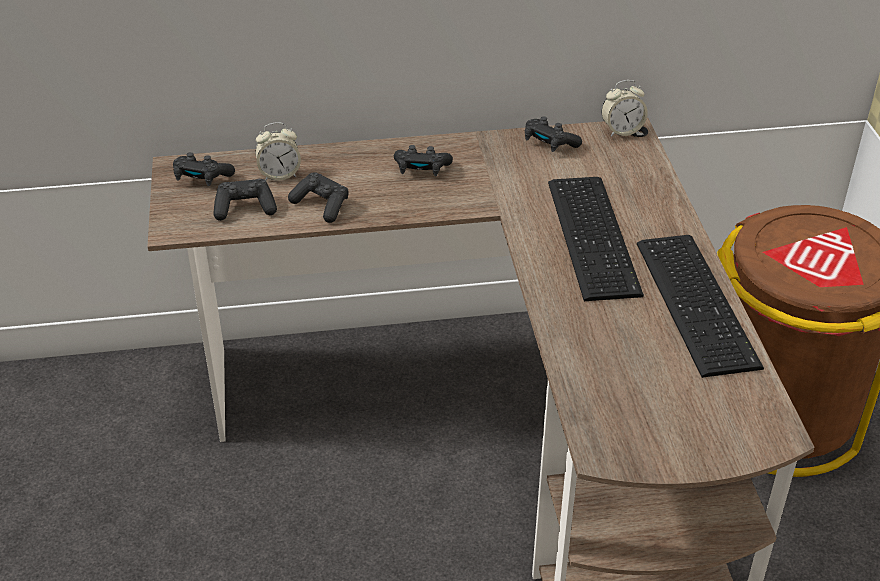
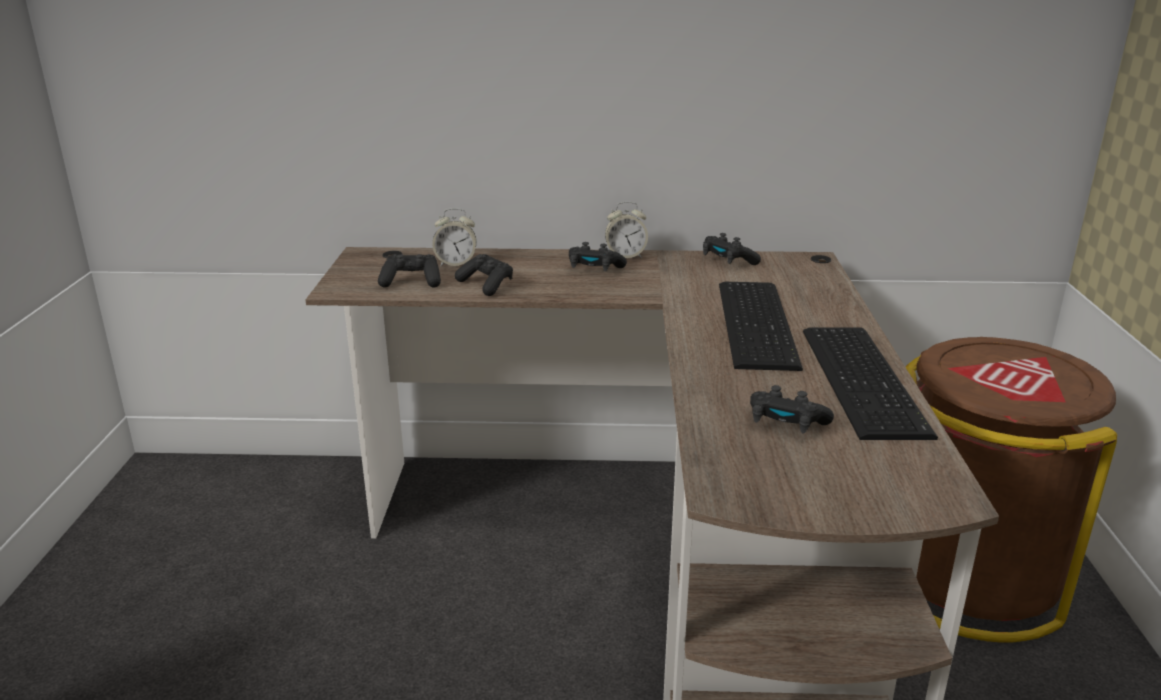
camera: 10 degrees right, 15 degrees down
(202, 178) = (382, 261): black game controller -> black game controller (785, 424)
(622, 131) = (804, 257): alarm clock -> alarm clock (625, 256)

